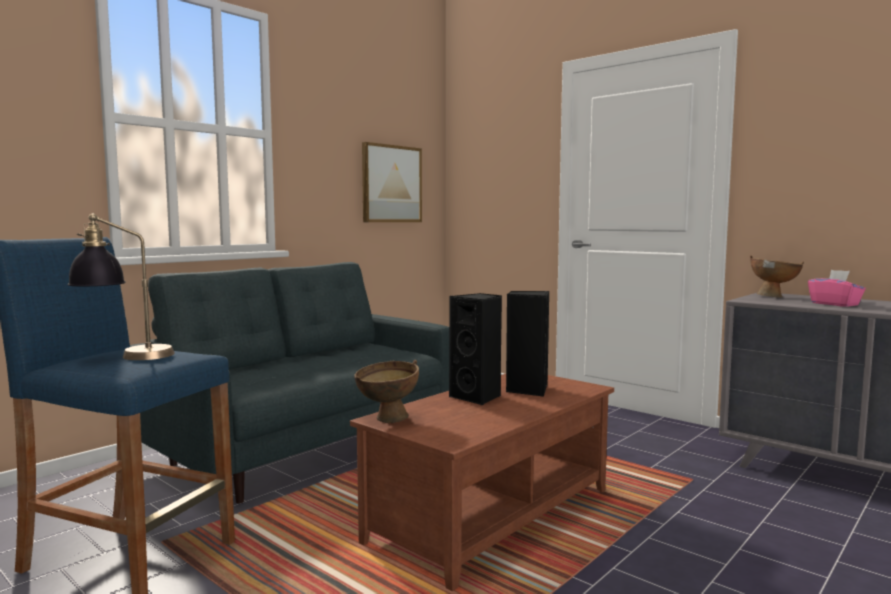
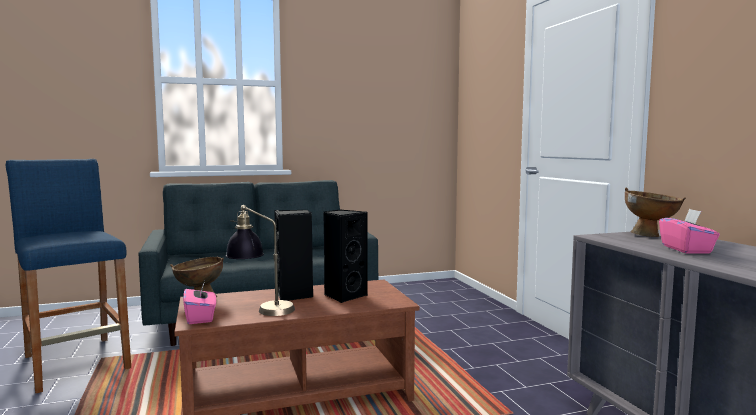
camera: 30 degrees right, 0 degrees up
(125, 357) = (62, 234): table lamp -> table lamp (261, 309)
(391, 184) = (395, 117): picture -> none
(443, 435) = (200, 317): none -> pink tissue box

